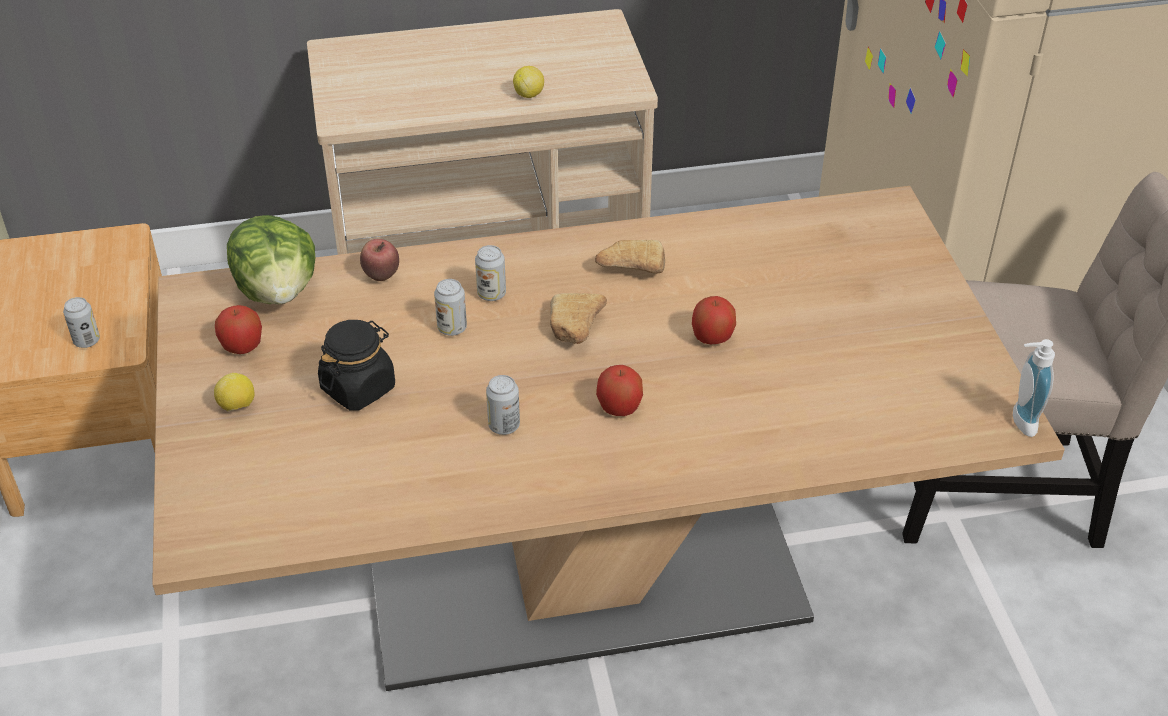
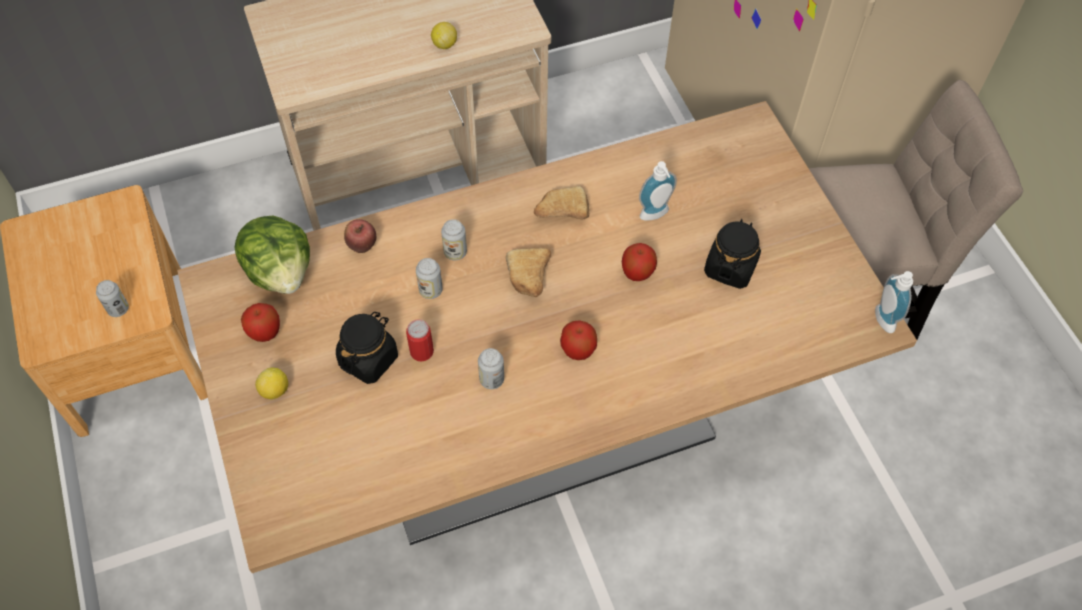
camera: 10 degrees left, 15 degrees up
(425, 387) = (421, 351): none -> can
(747, 284) = (655, 216): none -> soap dispenser
(831, 346) = (730, 267): none -> black jar

